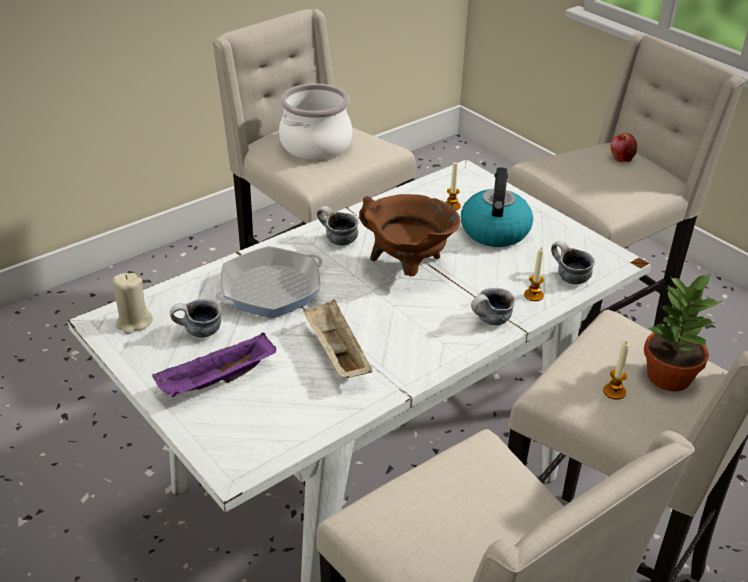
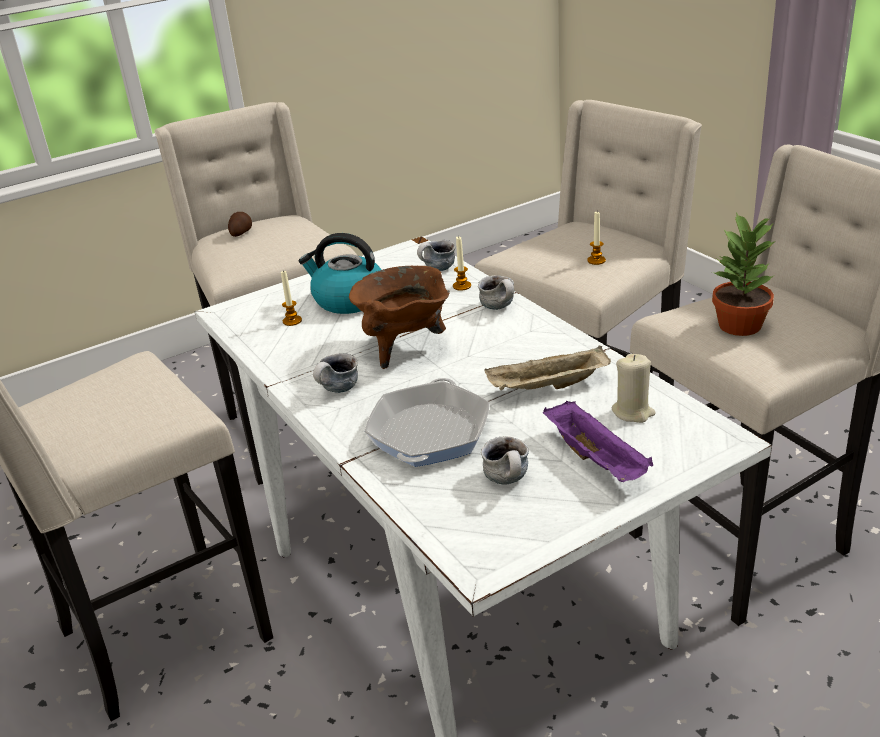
camera: 80 degrees left, 5 degrees down
(133, 322) = (485, 537): beige candle -> beige candle (633, 412)
(271, 290) = (429, 433): frying pan -> frying pan turned 135 degrees counterclockwise
(316, 145) = (102, 409): cooking pot -> none
(621, 157) = (240, 232): apple -> potato
(667, 377) = (576, 240): potted plant -> potted plant (740, 326)

